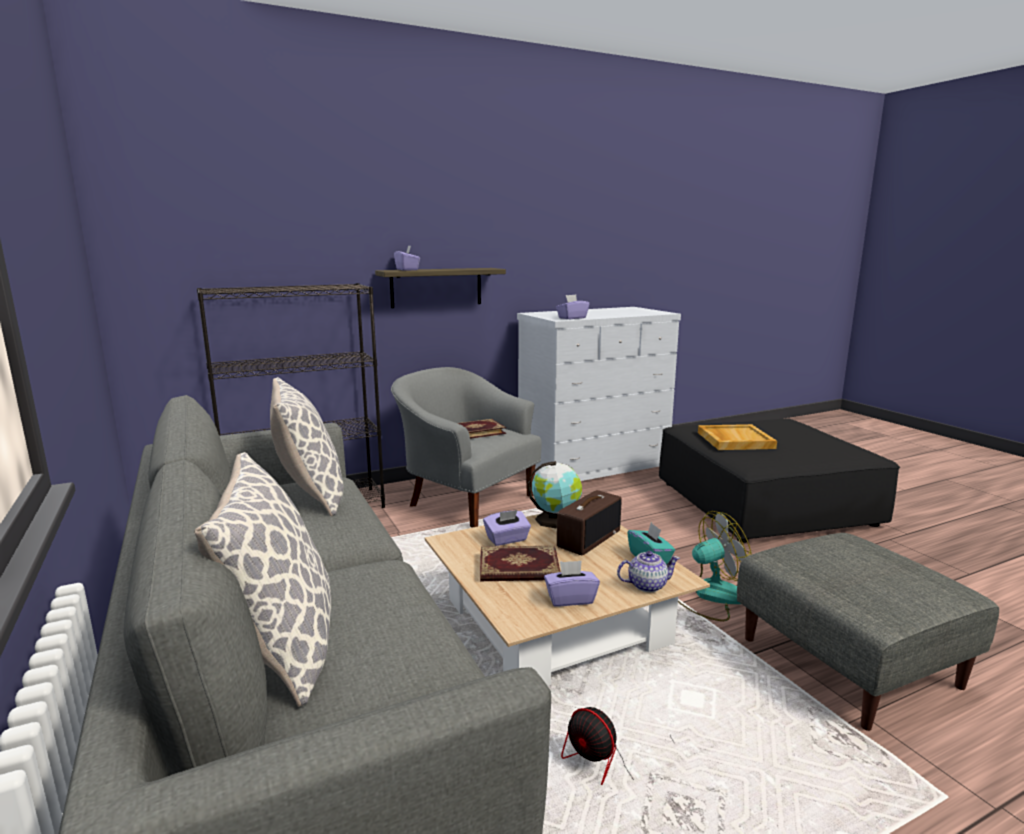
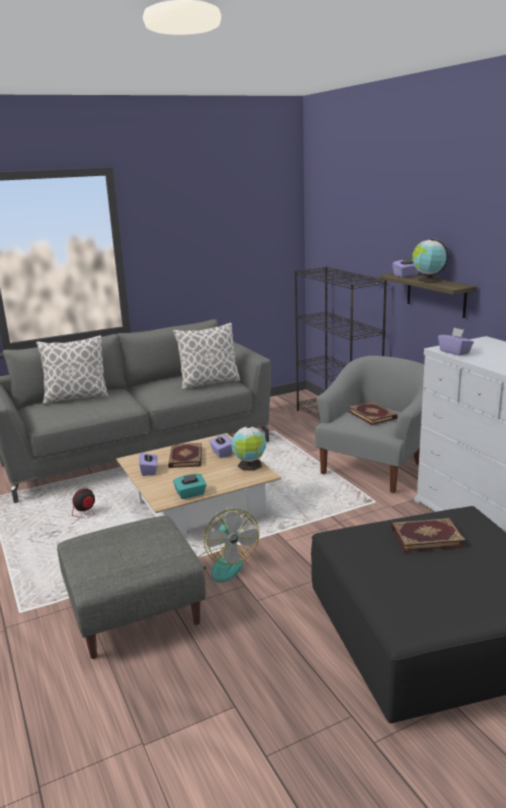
camera: 90 degrees right, 5 degrees up
(447, 269) = (428, 280): none -> globe
(588, 538) = (221, 476): radio -> none
(646, 585) = (158, 491): teapot -> none
(734, 440) = (426, 536): beige tray -> book

